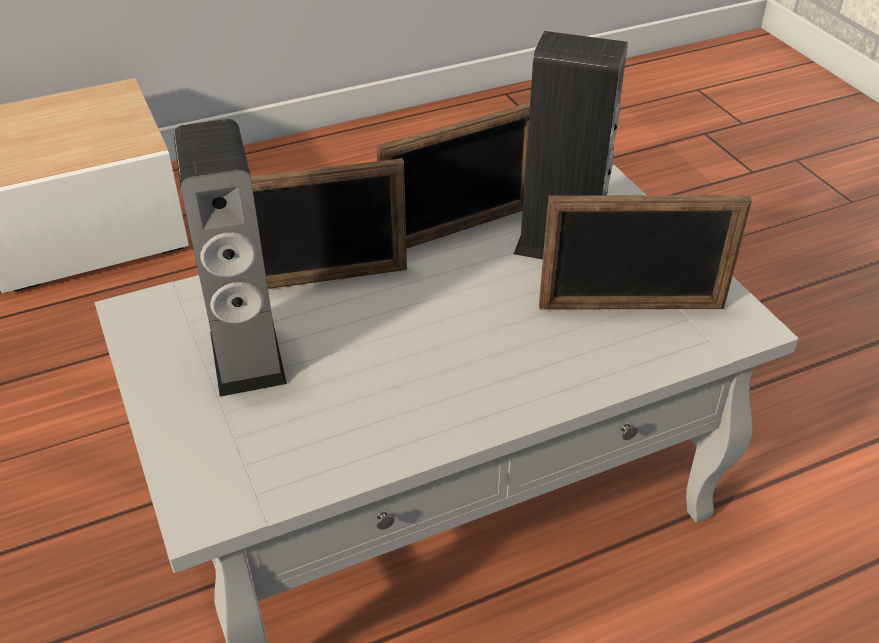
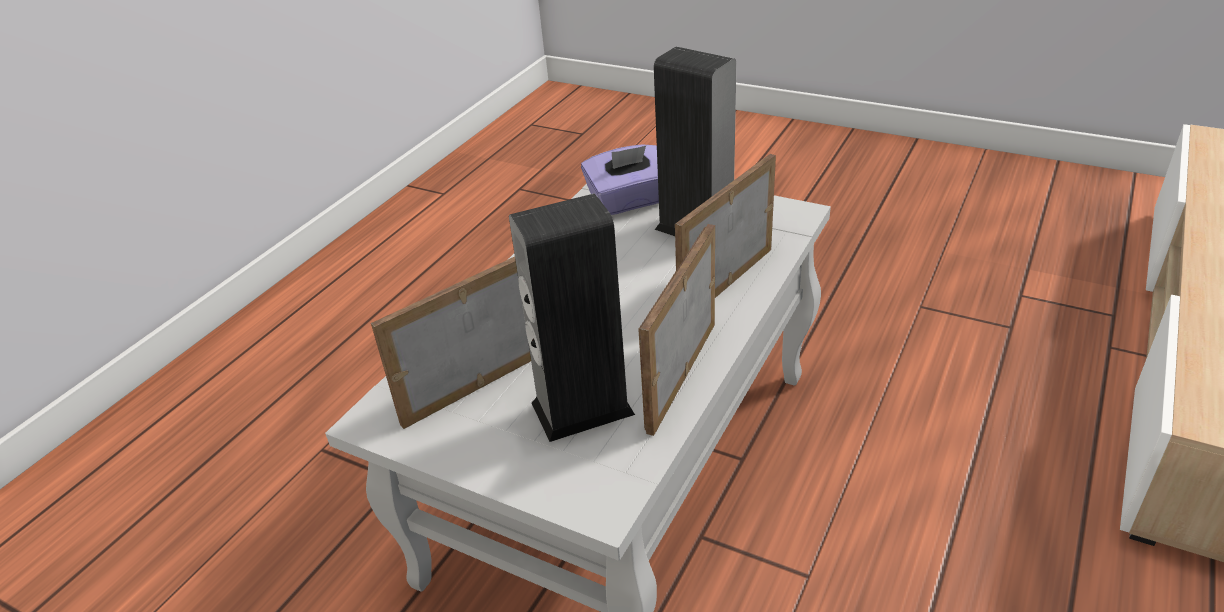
camera: 145 degrees right, 5 degrees down
(251, 449) = (629, 201): none -> purple tissue box

